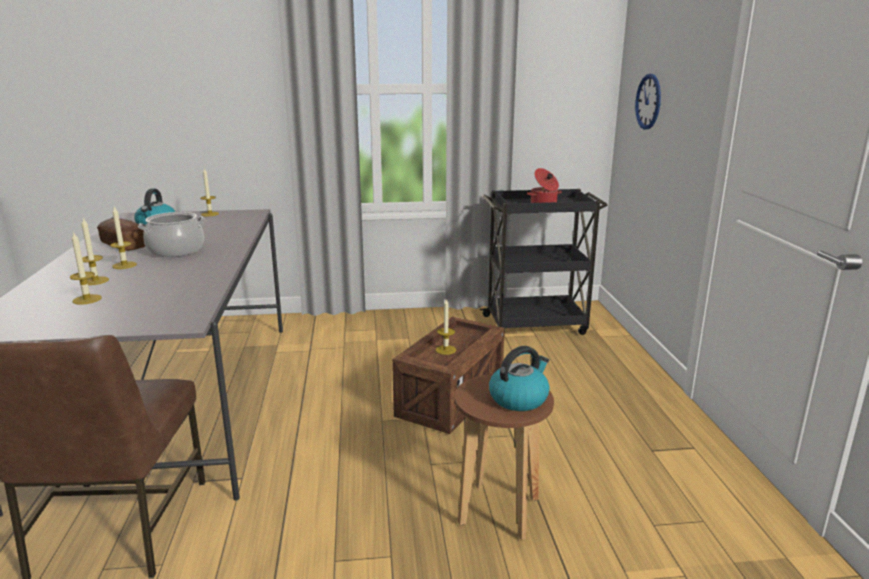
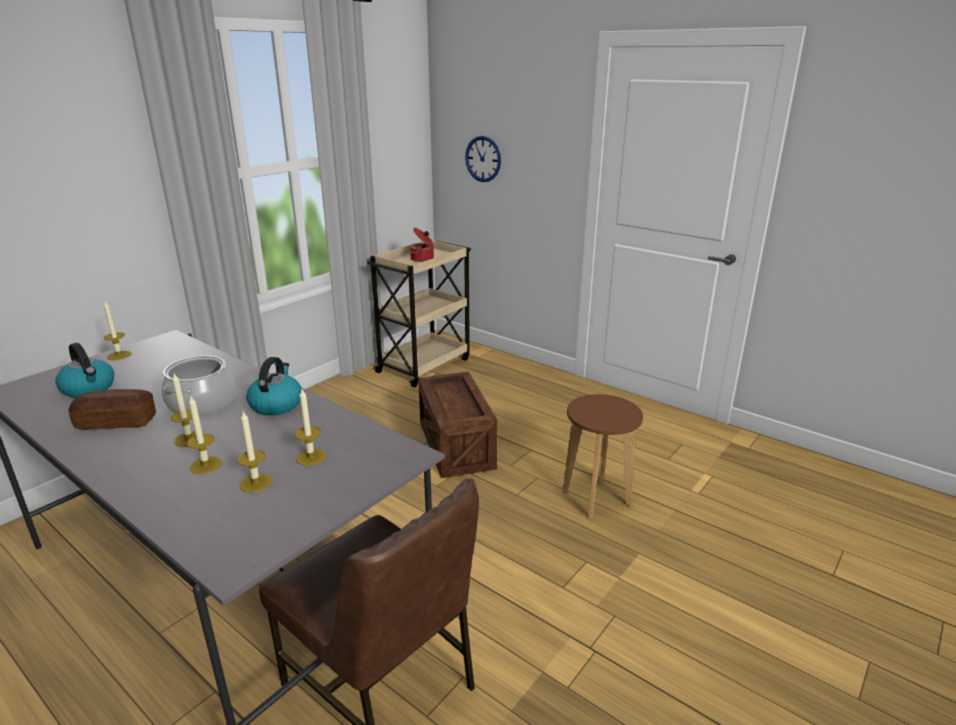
camera: 45 degrees left, 5 degrees up
(445, 350) = (459, 404): candle -> candle (311, 457)
(519, 398) = (614, 408): kettle -> kettle (276, 404)
(536, 324) = (425, 365): black cart -> beige cart

